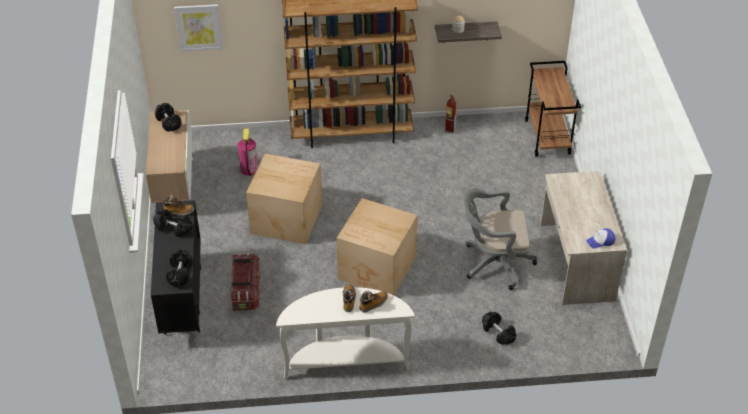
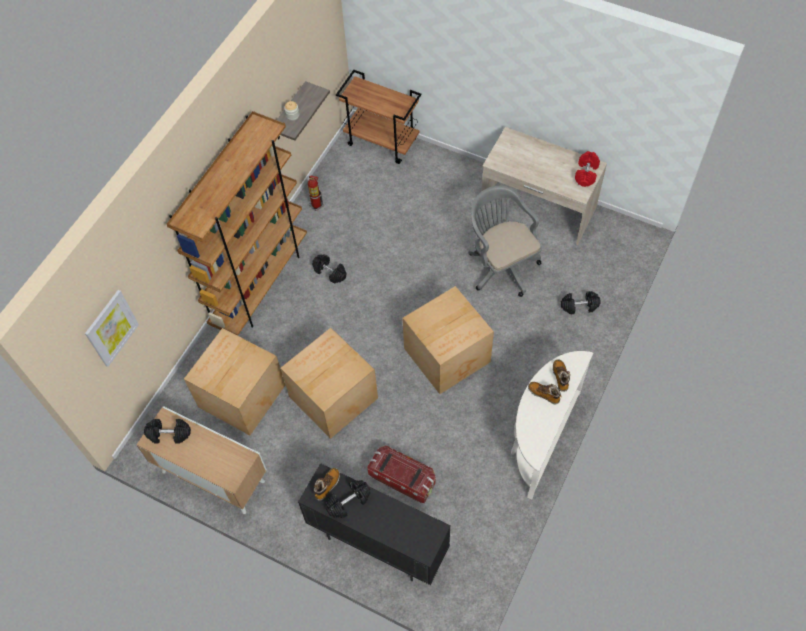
camera: 55 degrees left, 15 degrees up
(180, 273) = (417, 525): black dumbbell -> black dumbbell (330, 272)
(249, 169) = (240, 396): fire extinguisher -> cardboard box
(494, 263) = (501, 265): grey office chair -> grey office chair turned 120 degrees clockwise
(601, 241) = (586, 174): cap -> red dumbbell

